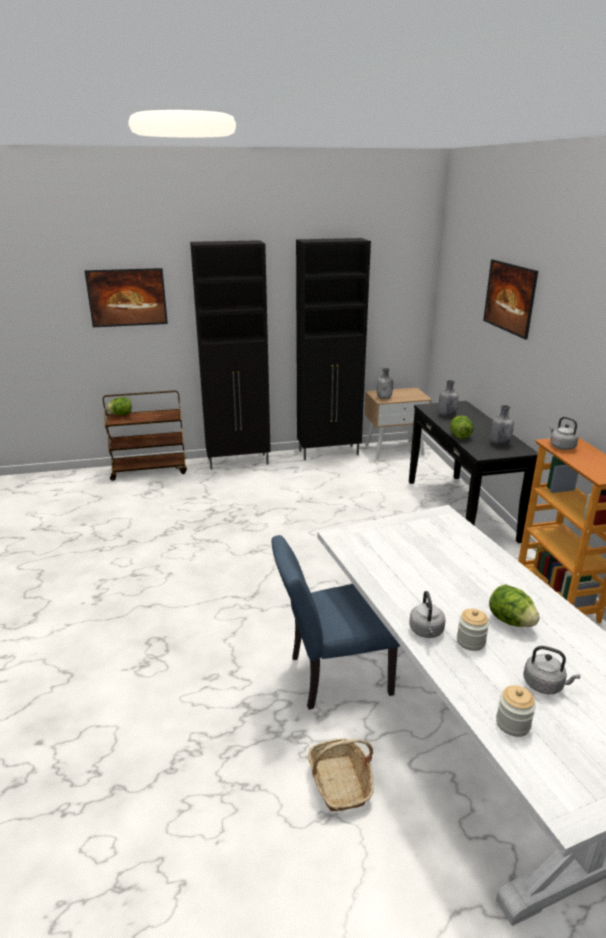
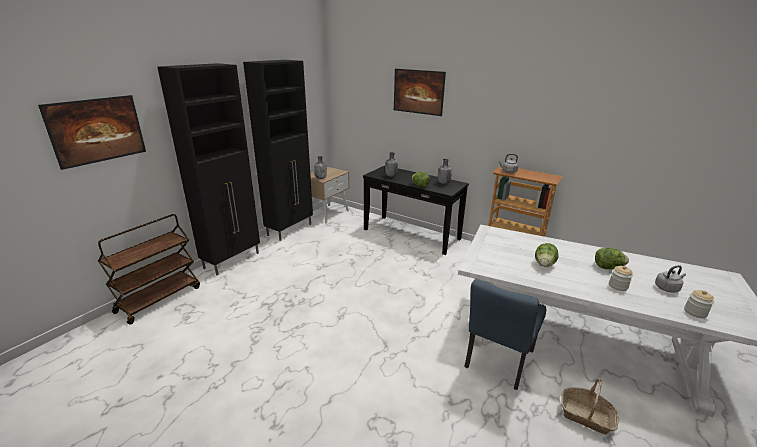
camera: 45 degrees left, 0 degrees up
(121, 415) = (117, 255): lettuce -> lettuce (544, 264)
(426, 631) = (599, 293): grey kettle -> none

